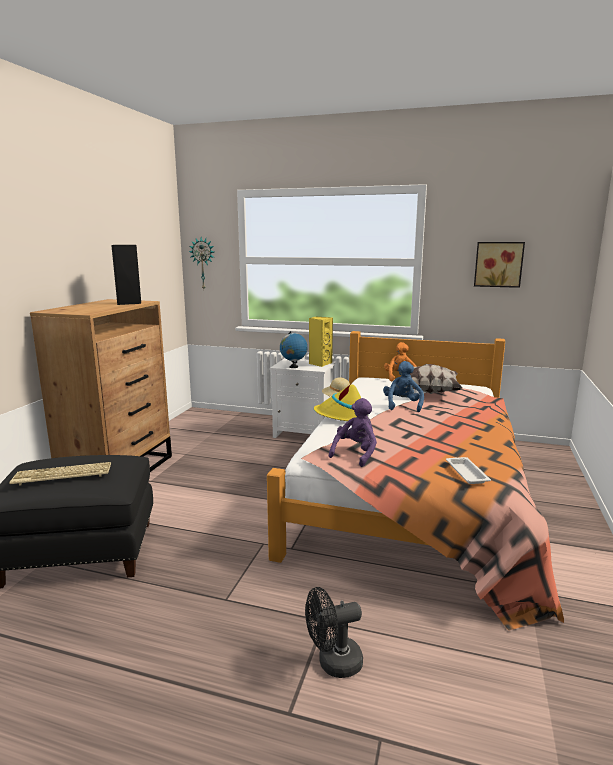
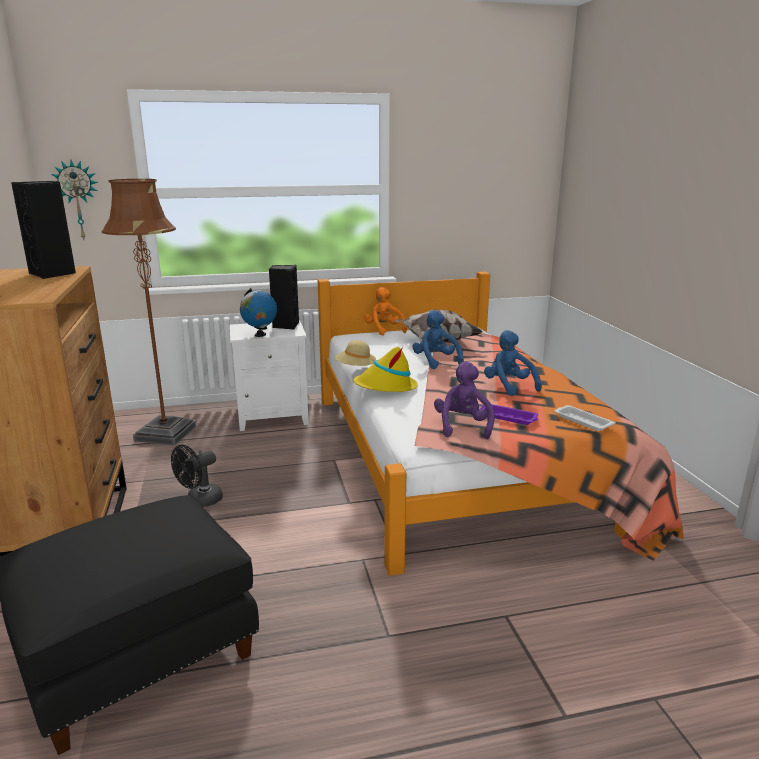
camera: 30 degrees left, 5 degrees up
(61, 475) = (123, 553): keyboard -> none
(226, 429) = (165, 433): none -> brown floor lamp
(320, 363) = (285, 325): yellow speaker -> black speaker
(333, 663) = (554, 652): black fan -> black fan (200, 501)
(403, 456) = (509, 417): none -> purple tray
(439, 434) = (509, 386): none -> blue plush toy
(498, 264) = (470, 189): picture -> none

